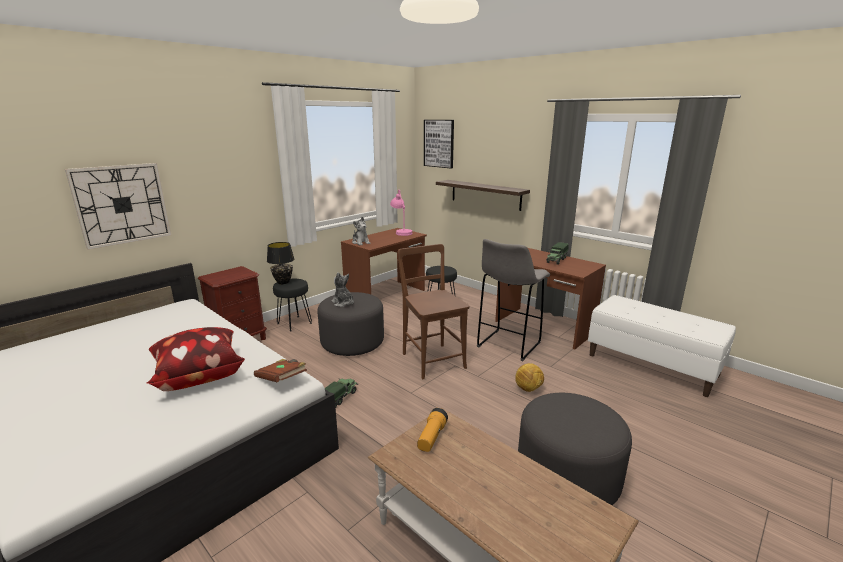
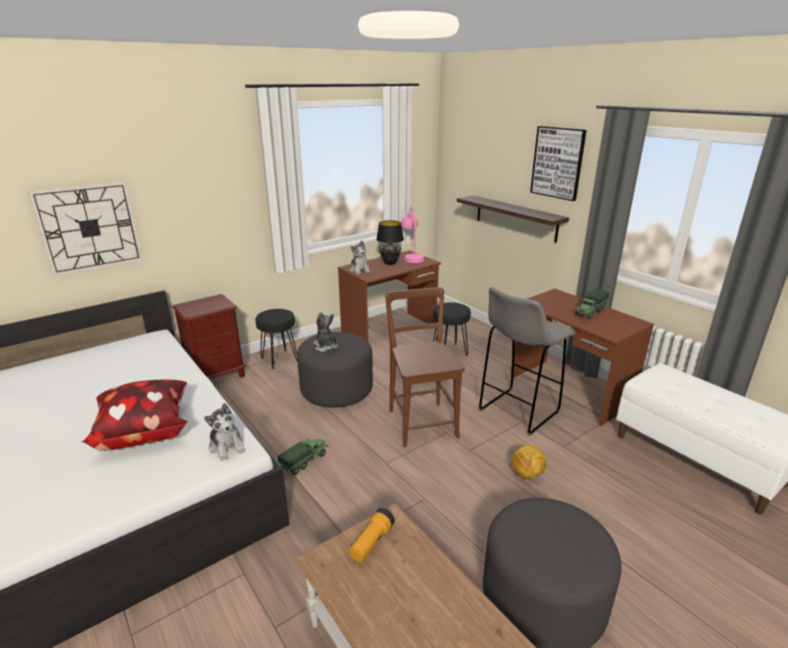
camera: 10 degrees right, 5 degrees up
(282, 379) = (227, 446): brown book -> plush toy
(283, 282) = (267, 313): black table lamp -> black table lamp (390, 263)
(439, 143) = (465, 150): picture -> picture (558, 162)

